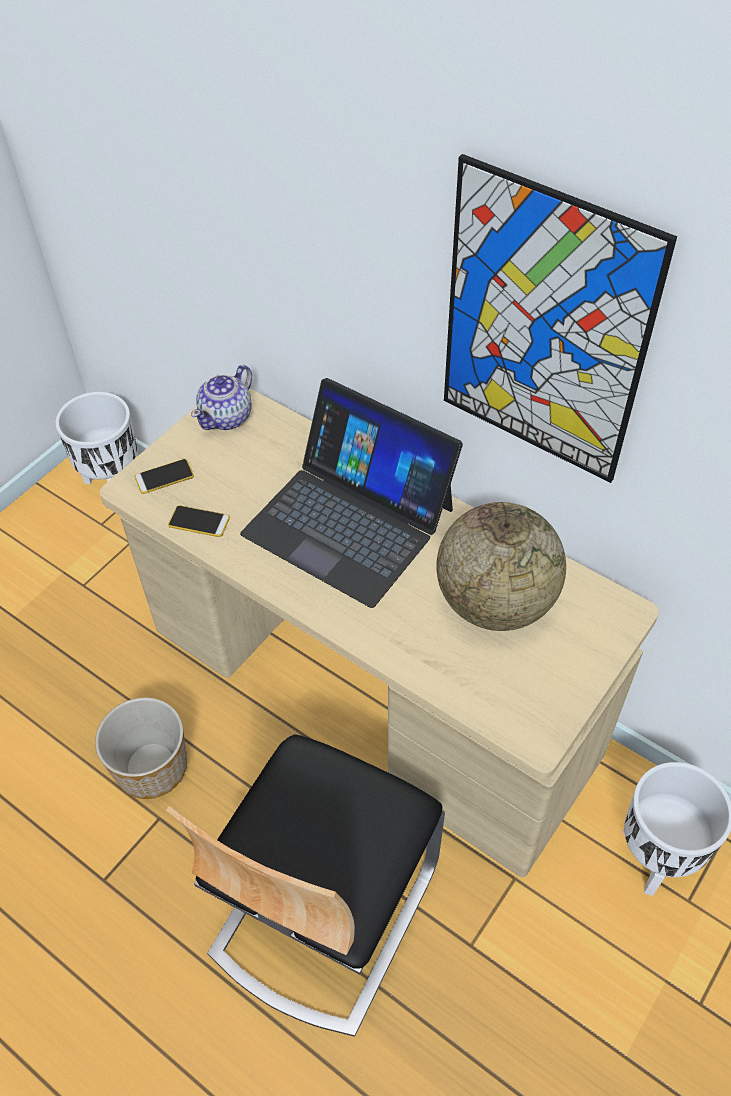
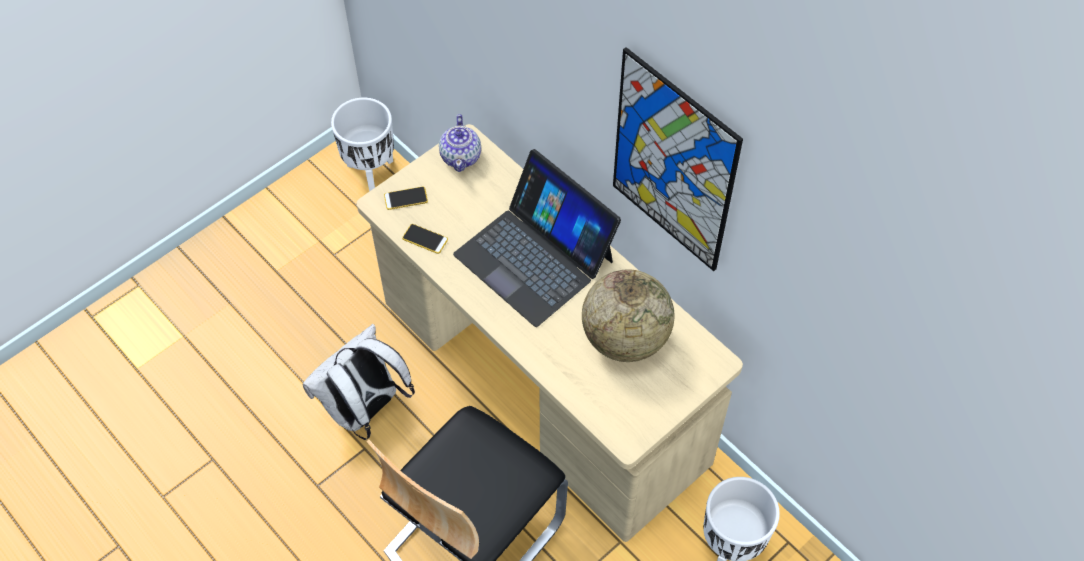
camera: 10 degrees right, 5 degrees up
(152, 768) = (365, 410): planter -> white backpack
(227, 417) = (461, 156): teapot -> teapot turned 45 degrees counterclockwise

